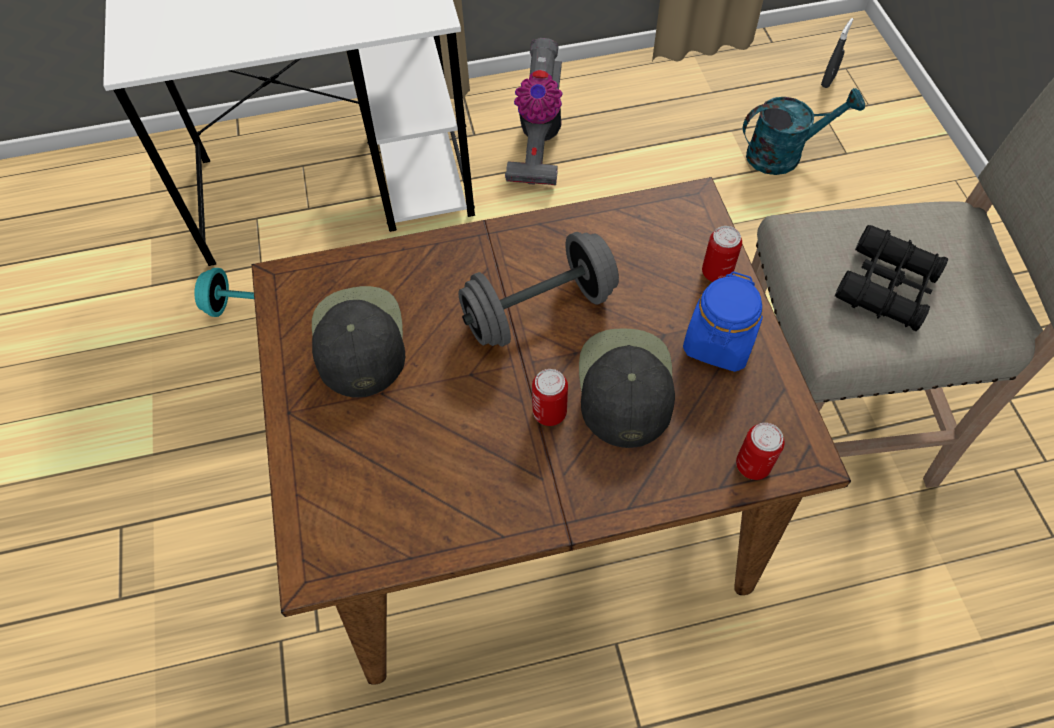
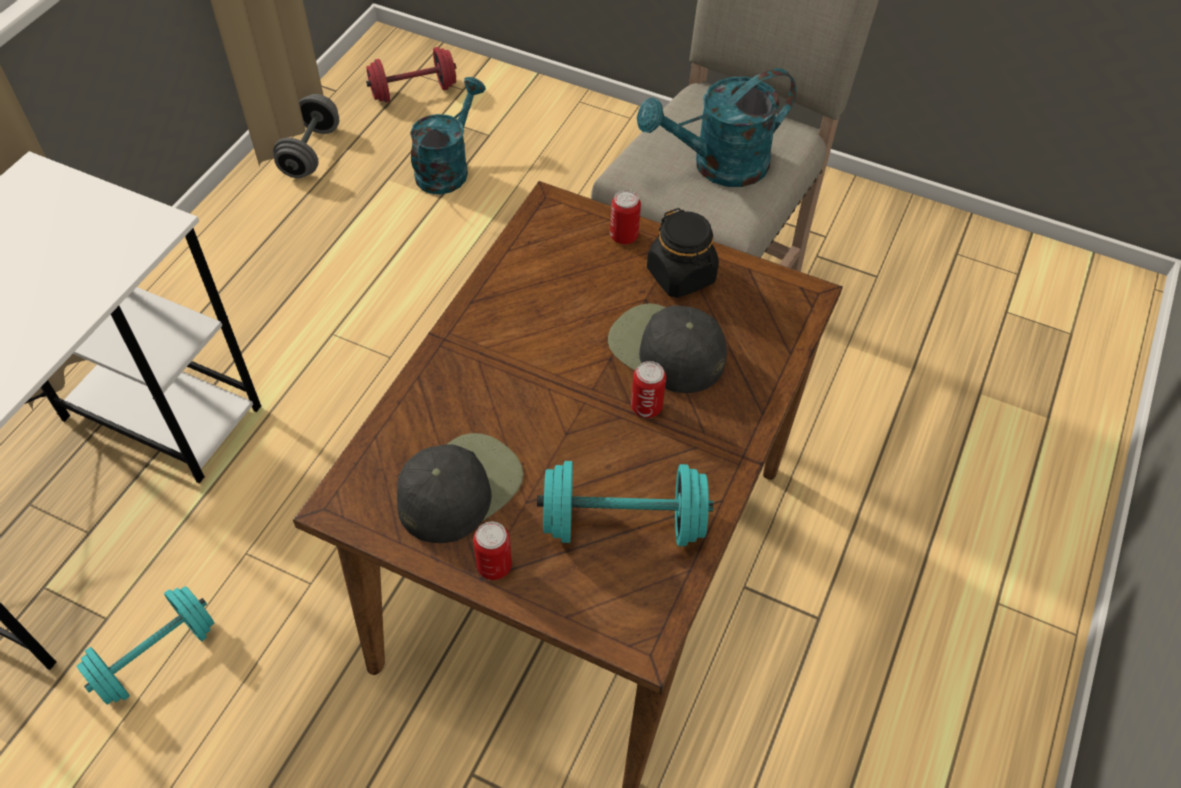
camera: 55 degrees left, 5 degrees down
(358, 340) = (459, 487): black cap -> black cap turned 105 degrees clockwise
(416, 475) = (623, 523): none -> turquoise dumbbell
(538, 140) = (238, 304): vacuum cleaner -> none
(539, 310) = (551, 355): grey dumbbell -> grey dumbbell (310, 152)
(719, 342) = (681, 275): blue jar -> black jar
(753, 465) = (789, 325): can -> can (494, 566)
(828, 81) = (413, 91): grey spray bottle -> red dumbbell
(886, 287) = (718, 166): black binoculars -> turquoise watering can

